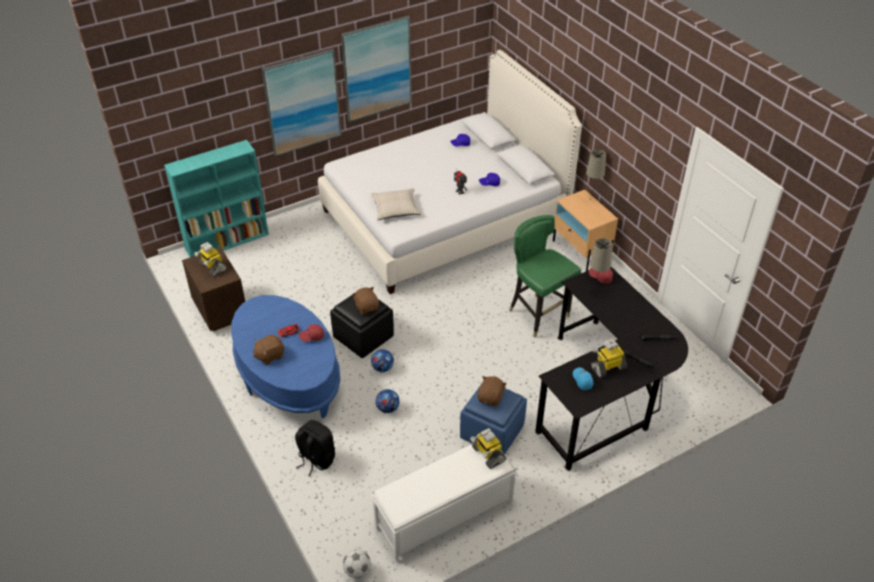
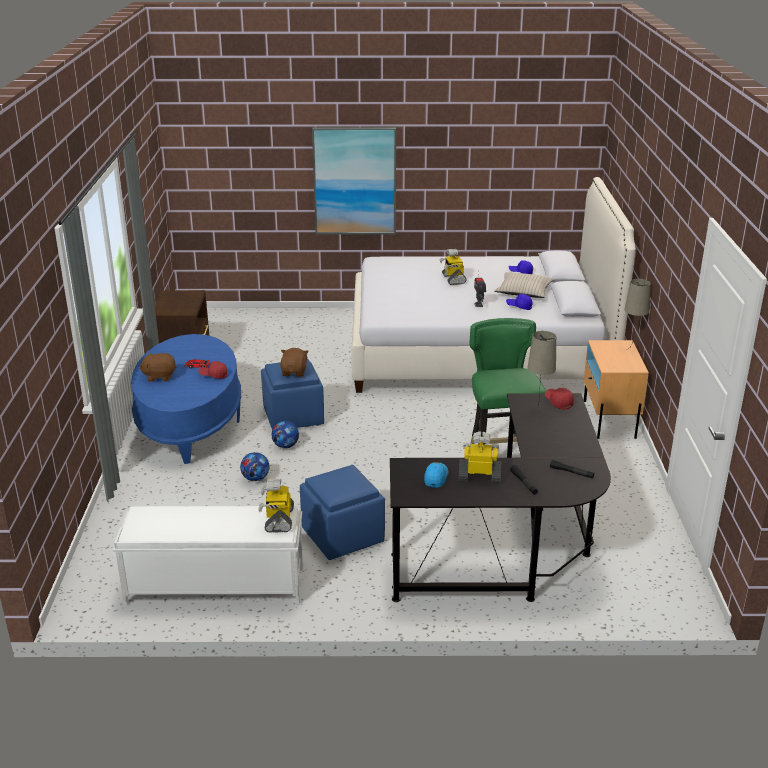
camera: 30 degrees right, 15 degrees down
(212, 267) = (181, 301): toy robot -> toy robot (453, 279)
(228, 241) = (246, 314): turquoise bookcase -> none
(316, 459) = (143, 493): black backpack -> none
(357, 570) = (80, 595): football -> none
(362, 337) = (292, 416): black ottoman -> blue ottoman
(377, 69) = (448, 167): picture -> none
(395, 209) = (395, 301): beige pillow -> beige pillow (524, 291)
(491, 398) = (339, 479): brown plush toy -> none

